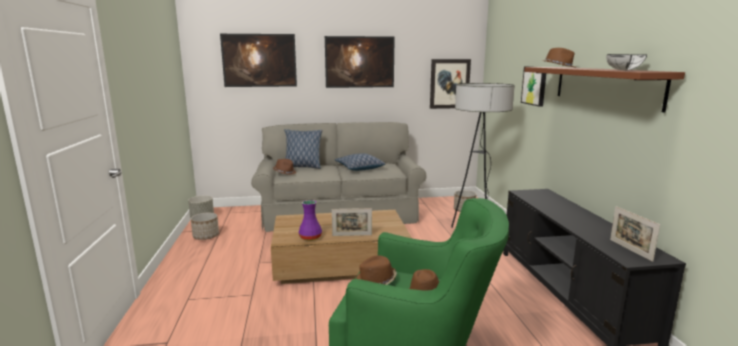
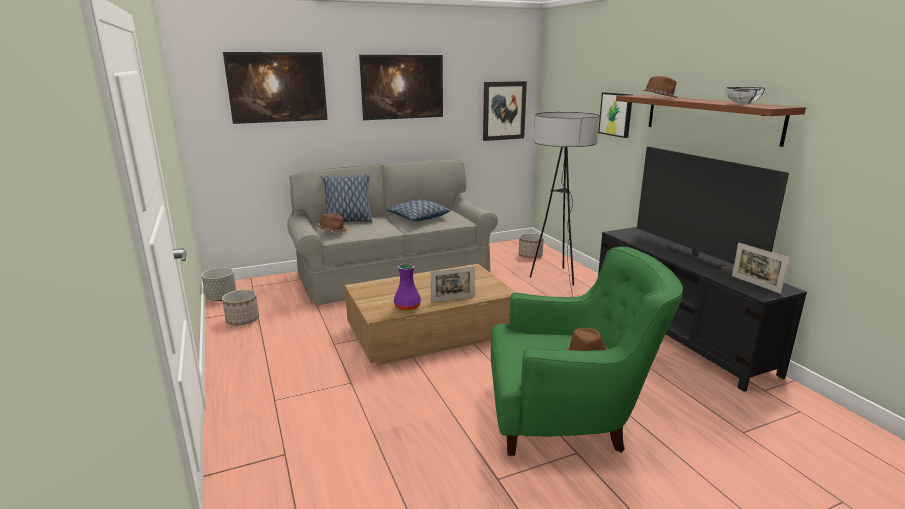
camera: 15 degrees left, 5 degrees up
(376, 281) = (526, 347): brown hat -> none
(583, 218) = (693, 256): none -> television

